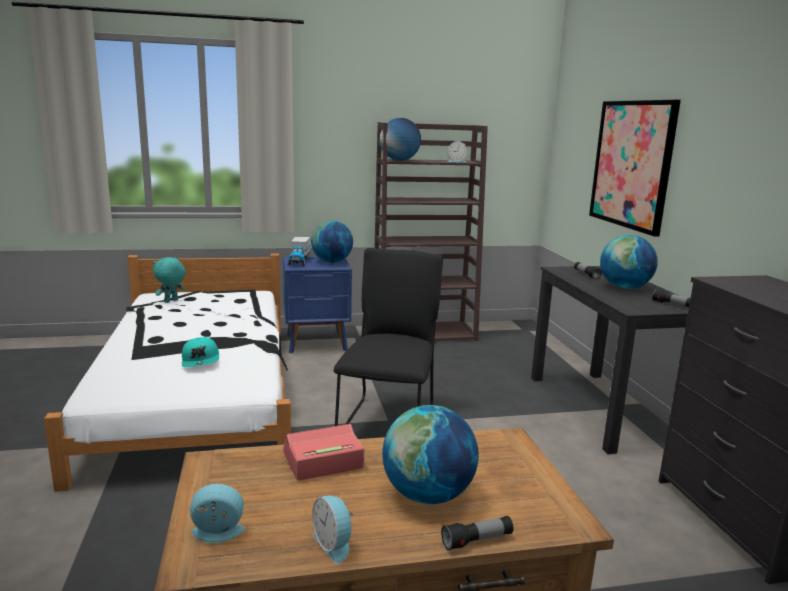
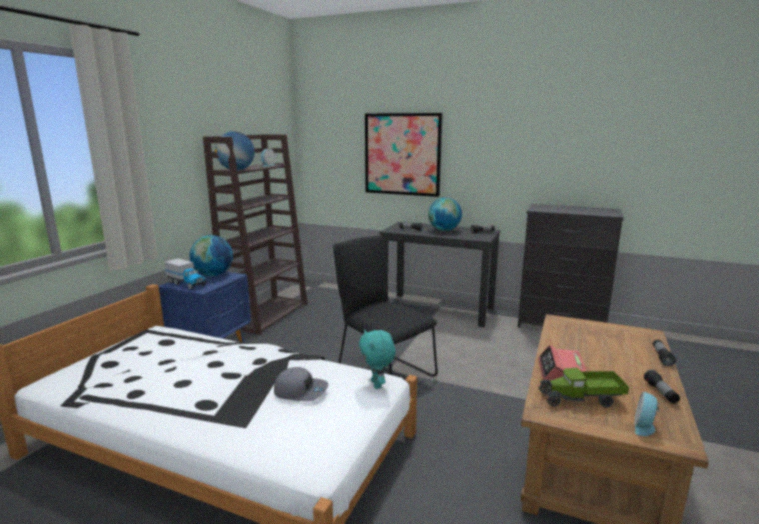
camera: 55 degrees left, 0 degrees up
(171, 301) = (101, 375): turquoise plush toy -> turquoise plush toy (377, 384)
(201, 361) = (301, 391): turquoise cap -> grey cap
(260, 482) = (581, 399): none -> toy truck
(334, 544) = (660, 393): alarm clock -> flashlight
(427, 495) = (614, 356): globe -> none

